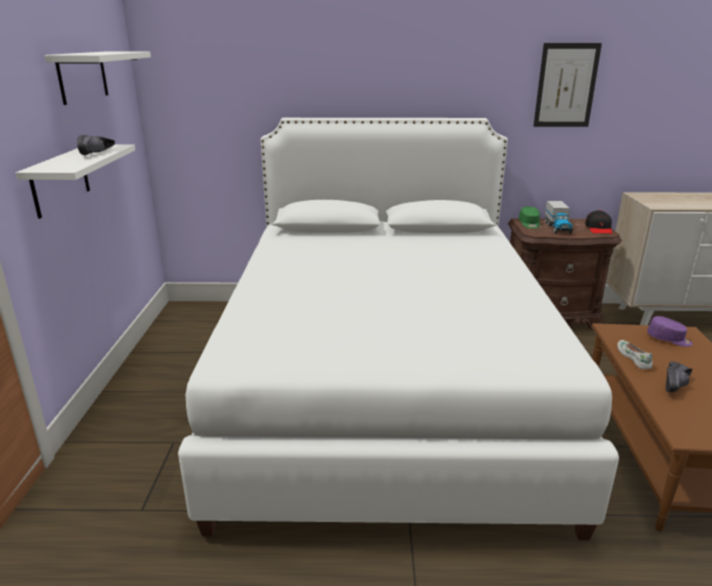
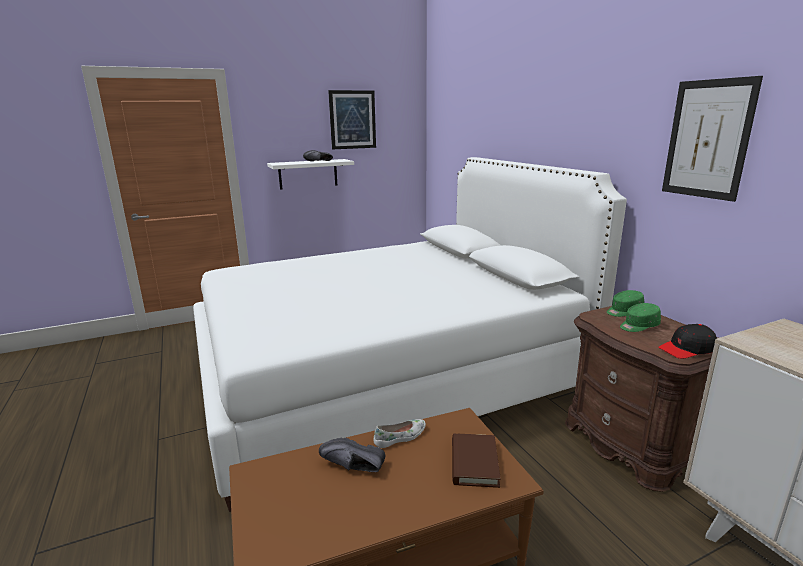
camera: 65 degrees right, 5 degrees down
(82, 76) = (352, 120): white shelf -> picture
(557, 228) = (638, 326): toy truck -> green cap
(669, 339) = (474, 463): purple cap -> brown book

